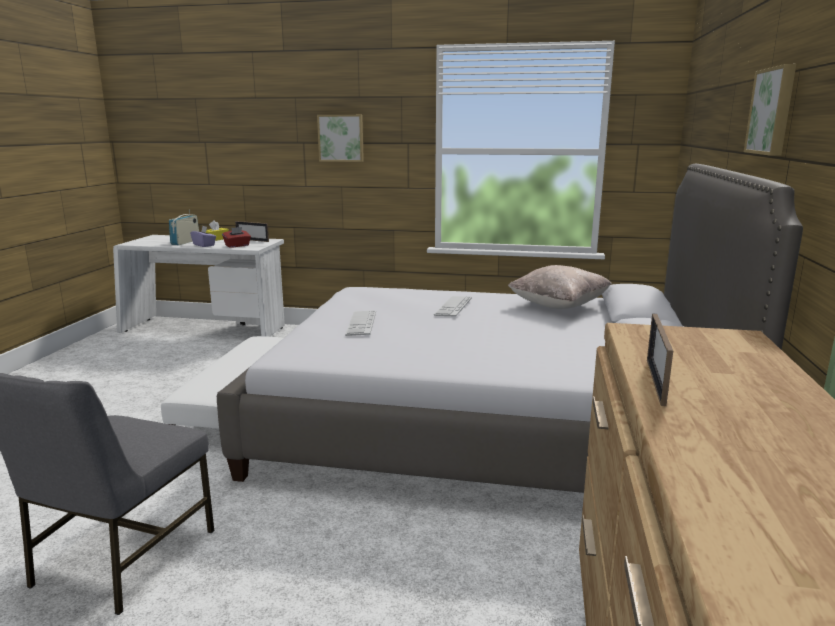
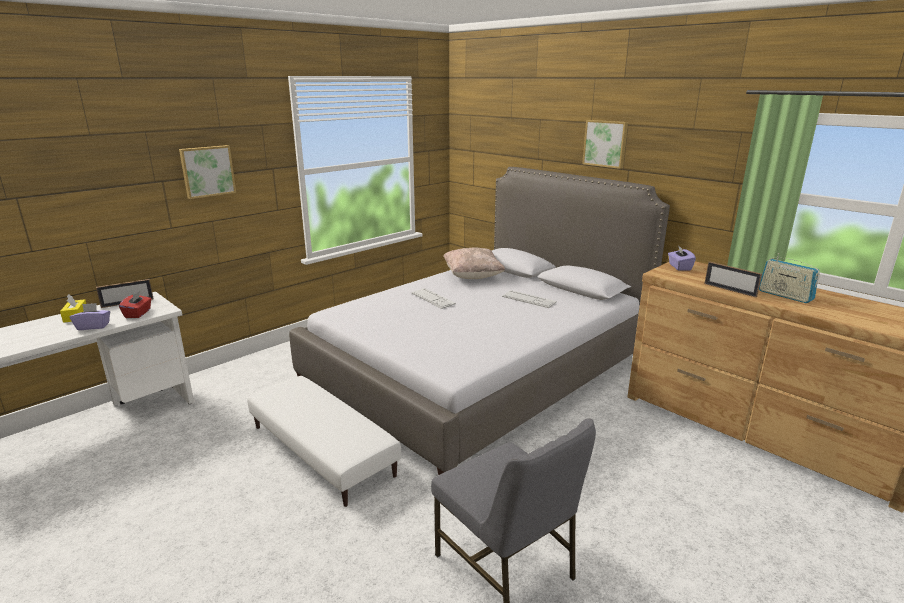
camera: 55 degrees left, 5 degrees up
(185, 242) = (49, 332): radio -> radio (785, 296)
(361, 324) = (423, 332): keyboard -> keyboard (528, 299)
(701, 337) = (679, 267): none -> purple tissue box

